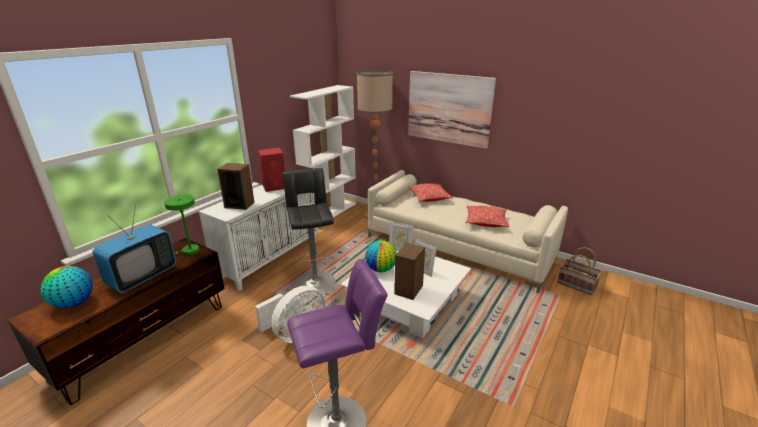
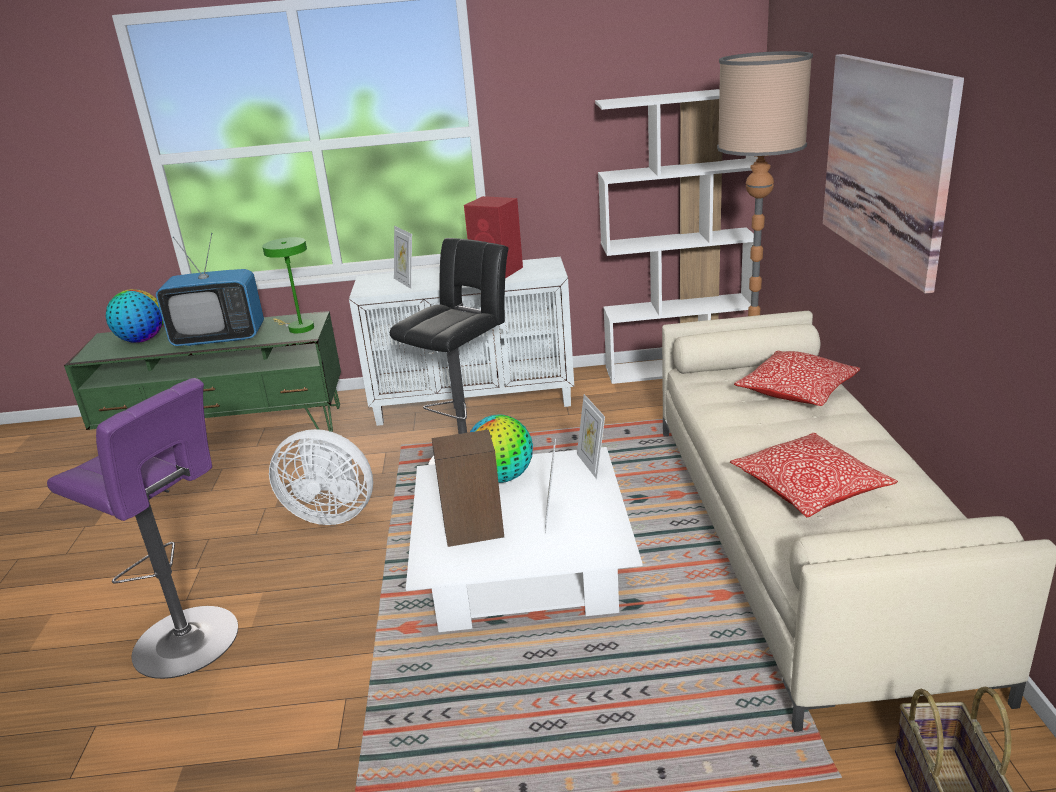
camera: 55 degrees right, 0 degrees up
(144, 340) = (228, 430): brown tv stand -> green tv stand
(239, 205) = (406, 282): speaker -> picture frame

